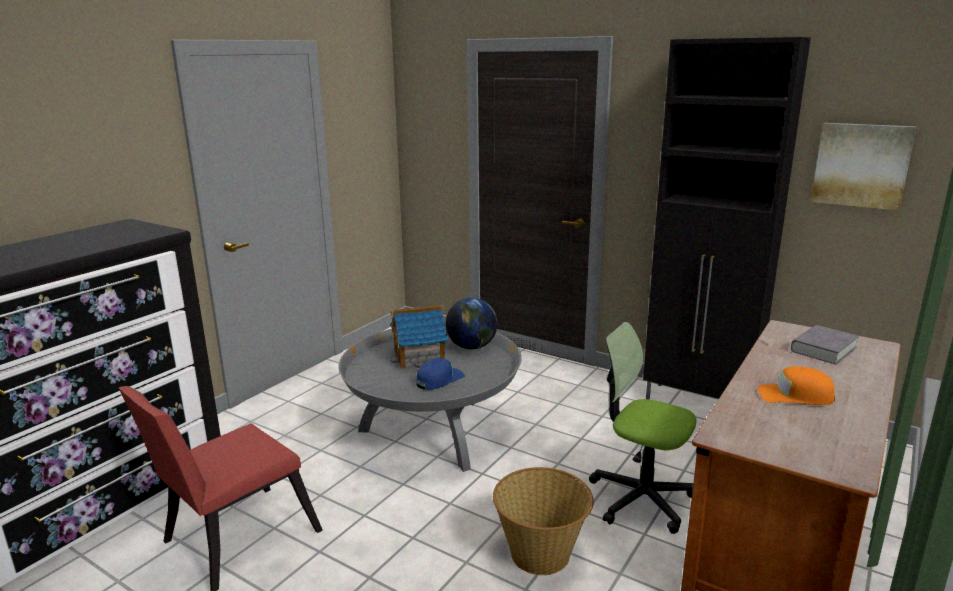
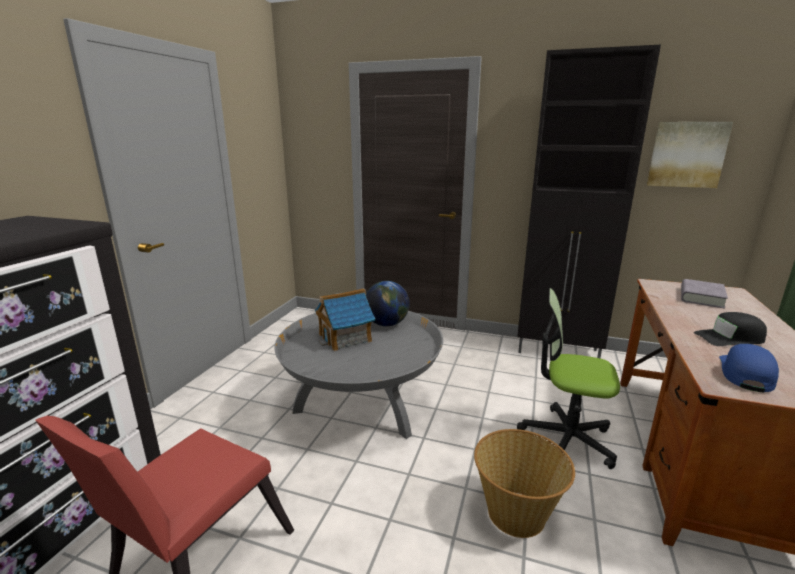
camera: 15 degrees left, 0 degrees up
(439, 379) = (375, 357): blue cap -> blue cap (745, 374)
(795, 396) = (730, 338): orange cap -> black cap

